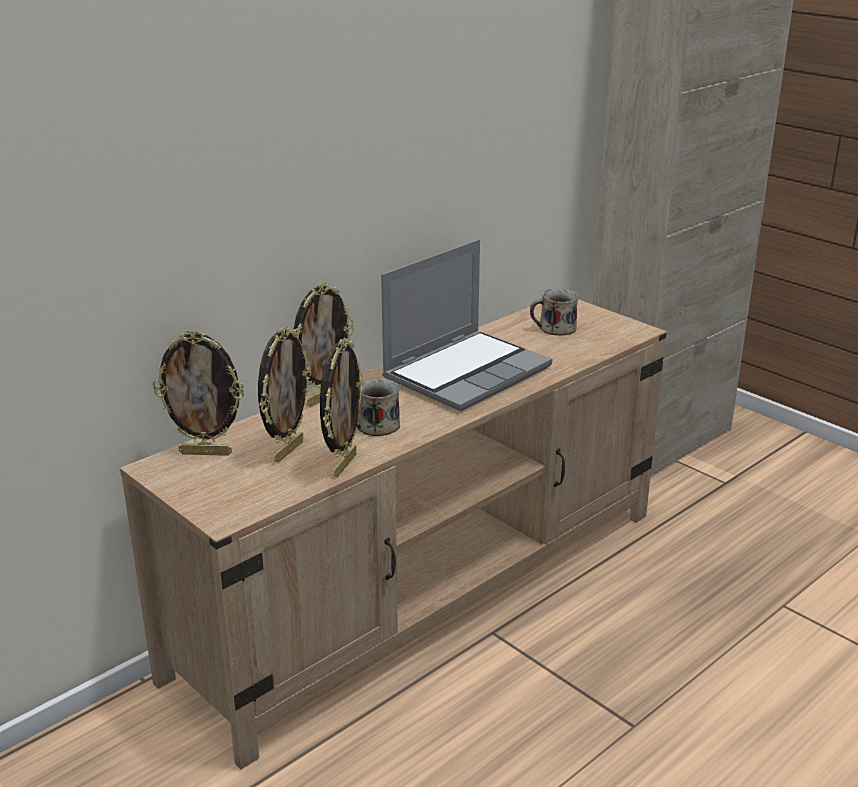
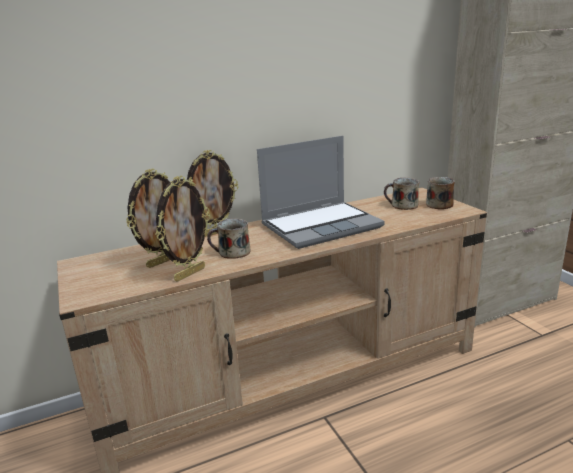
camera: 20 degrees right, 5 degrees down
(206, 453) = (113, 257): picture frame -> none
(601, 322) = (439, 204): none -> mug

